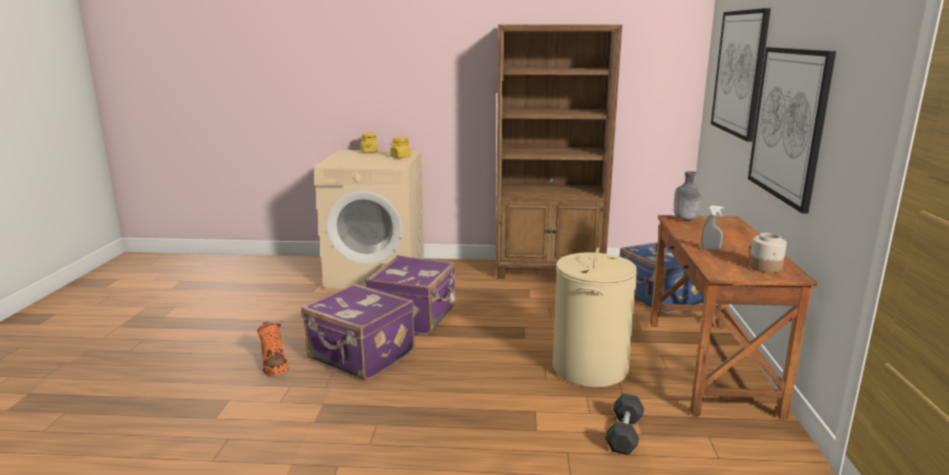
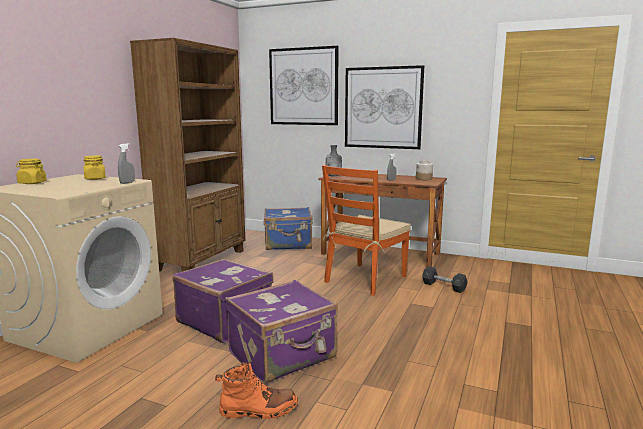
camera: 70 degrees left, 5 degrees down
(387, 165) = (127, 182): none -> grey spray bottle
(589, 368) = (365, 279): beige laundry basket -> orange chair

